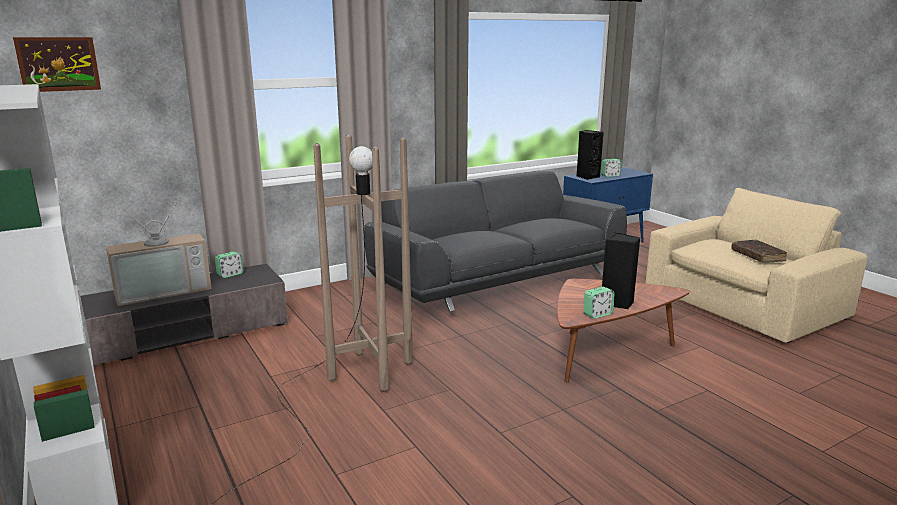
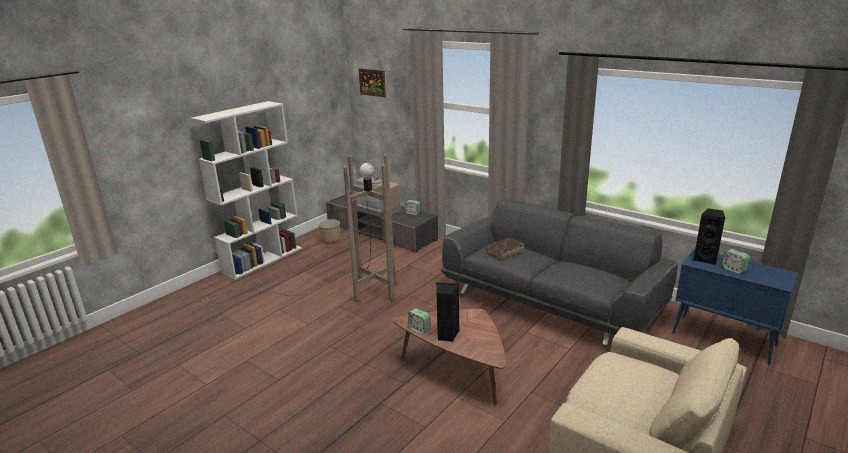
camera: 70 degrees right, 5 degrees up
(121, 385) = (330, 240): none -> planter
(757, 256) = (619, 399): brown book -> brown book (505, 251)

